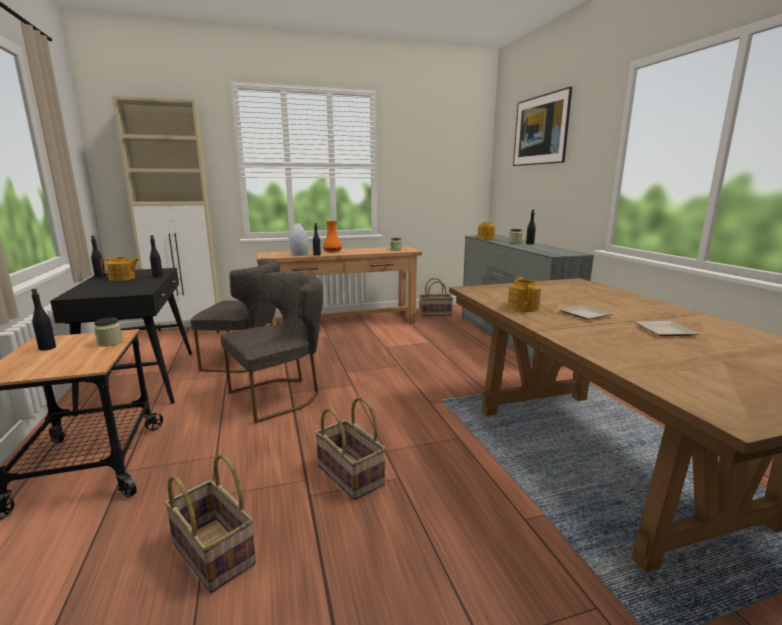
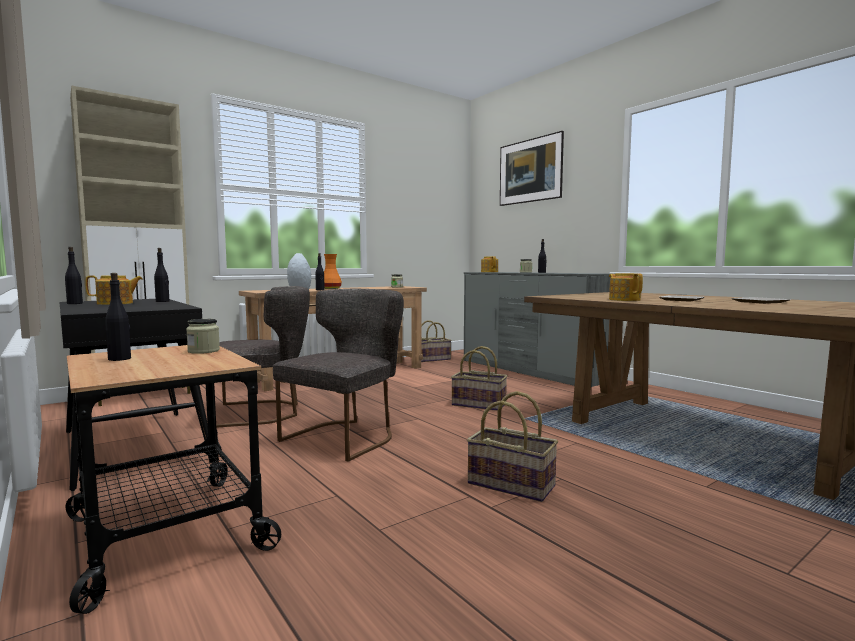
camera: 20 degrees left, 10 degrees down
(215, 552) = (450, 572): basket -> basket (479, 404)

